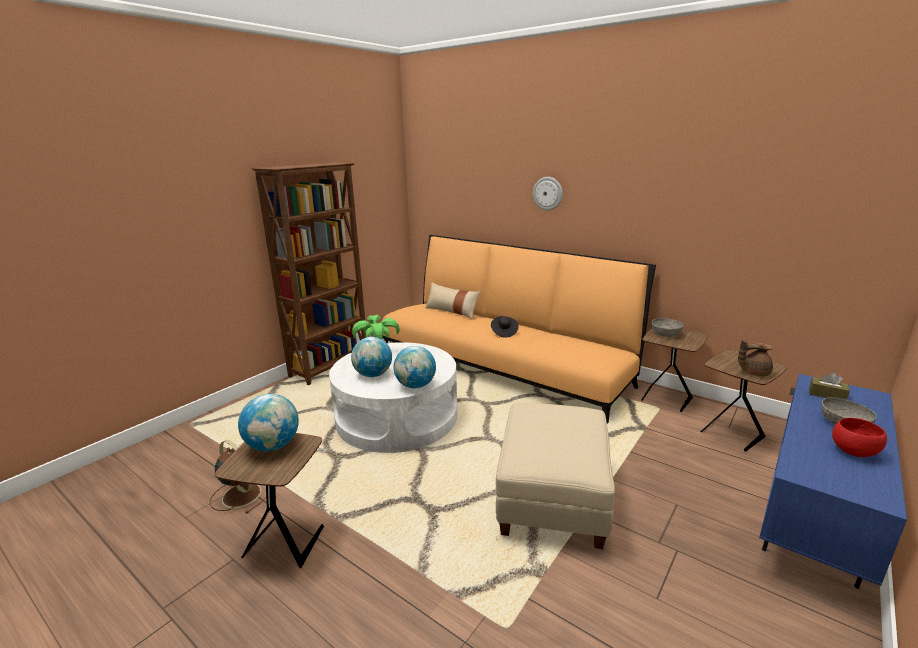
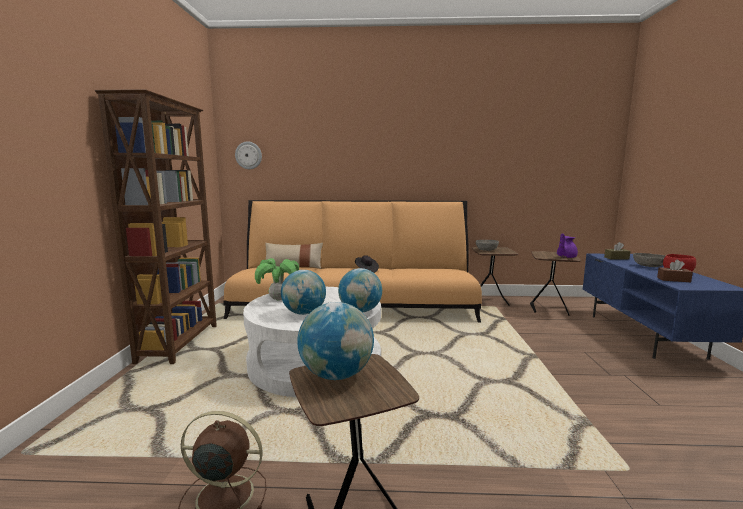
camera: 35 degrees left, 10 degrees down
(548, 193) = (373, 153): wall clock -> wall clock (248, 155)
(553, 498) = (519, 374): beige ottoman -> none
(753, 372) = (565, 257): brown teapot -> purple teapot
(814, 458) = (673, 279): none -> brown tissue box

